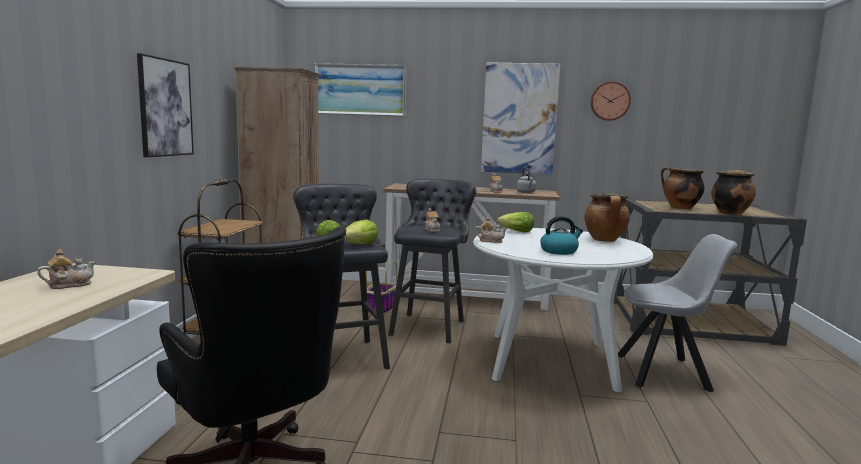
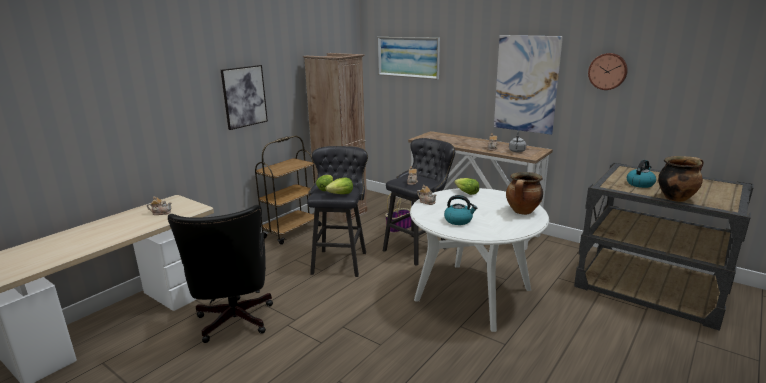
camera: 30 degrees right, 10 degrees up
(664, 372) = (552, 326): grey chair -> none
(679, 208) = (640, 184): cooking pot -> kettle

